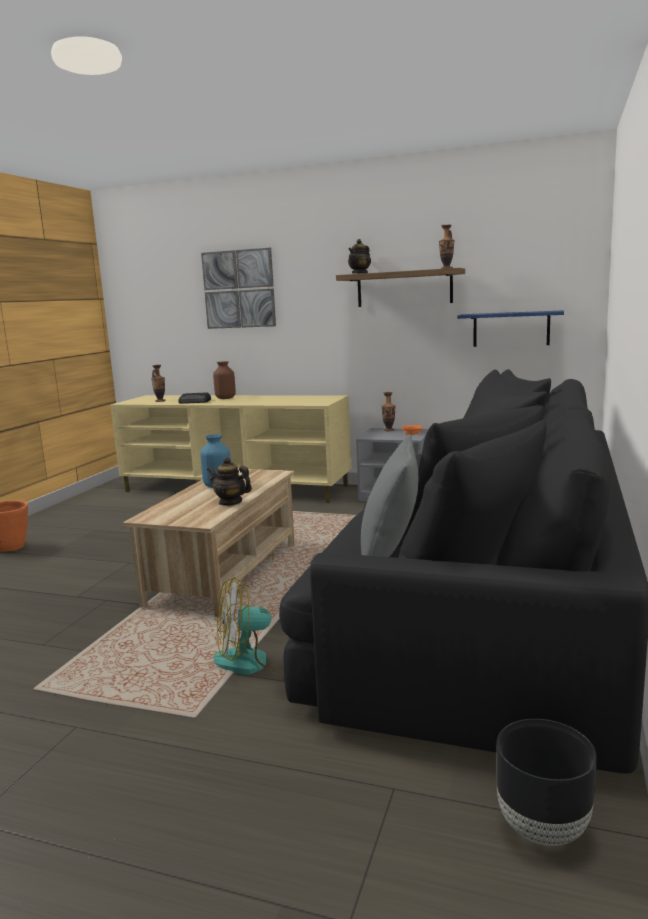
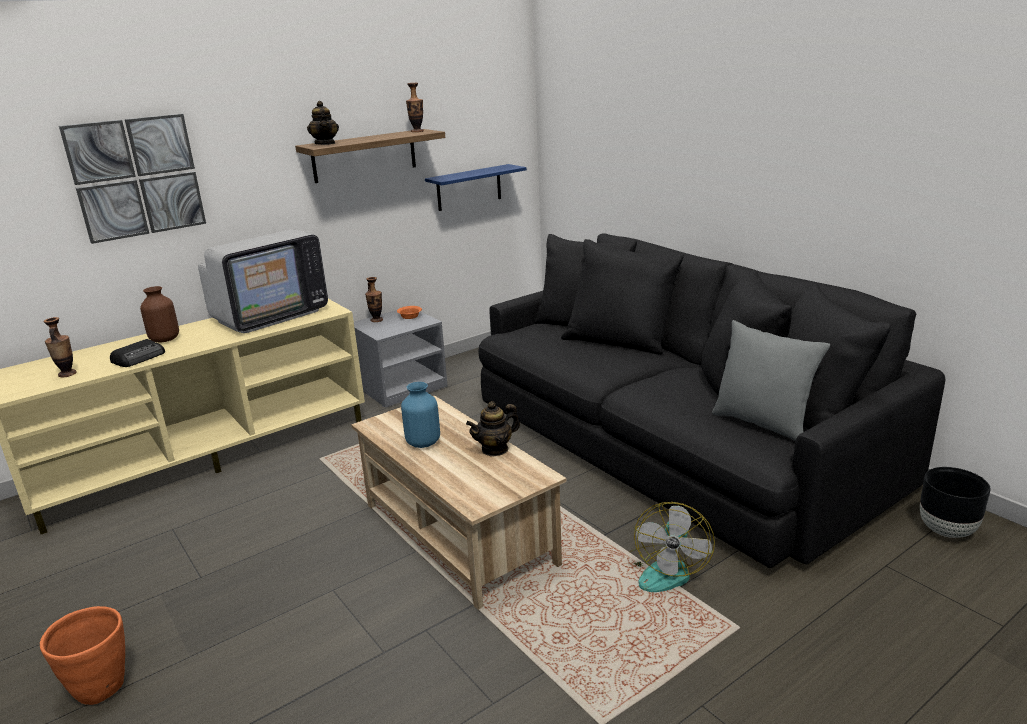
camera: 55 degrees left, 10 degrees up
(291, 399) = (270, 315): none -> television

